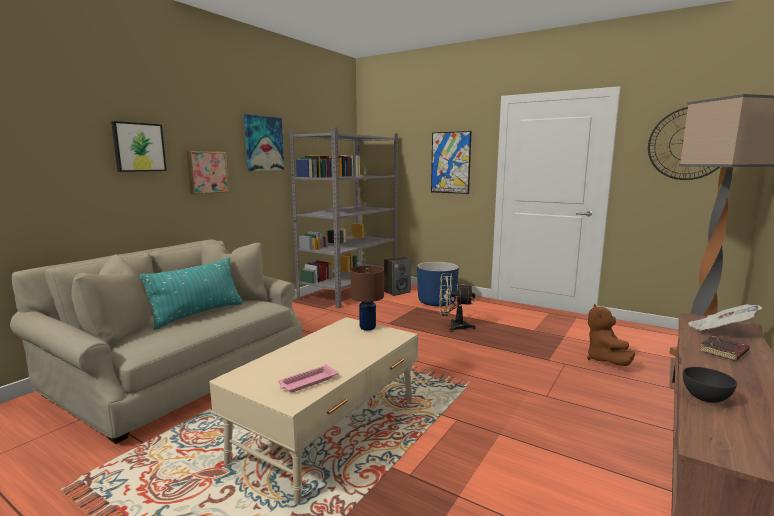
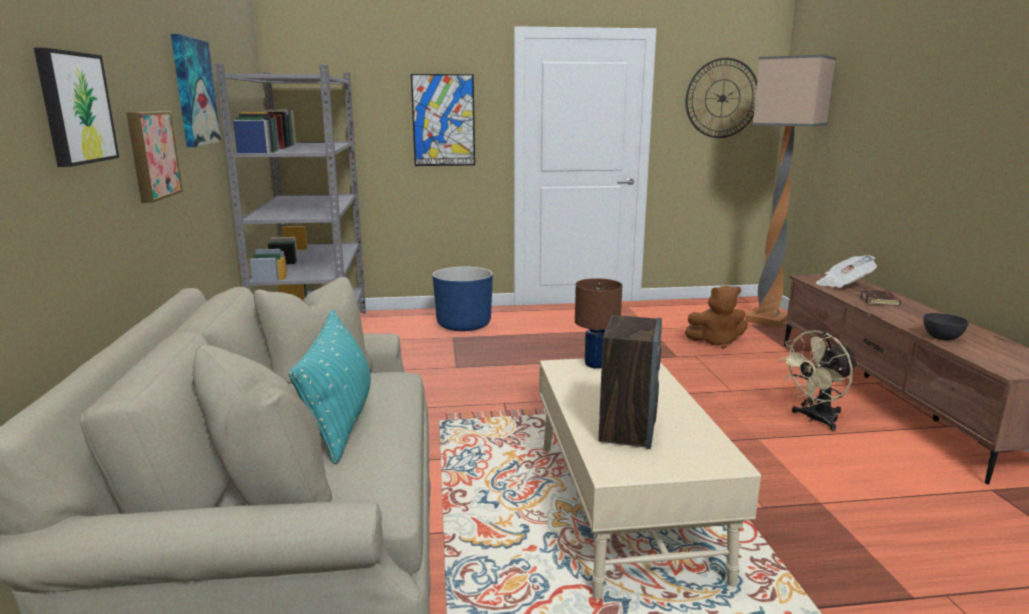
camera: 40 degrees left, 5 degrees up
(307, 382) = (691, 440): pink tray -> none
(397, 292) = (390, 324): speaker -> speaker (627, 429)
(453, 327) = (536, 349): beige fan -> beige fan (815, 419)
(605, 360) = (716, 342): brown plush toy -> brown plush toy turned 60 degrees counterclockwise

